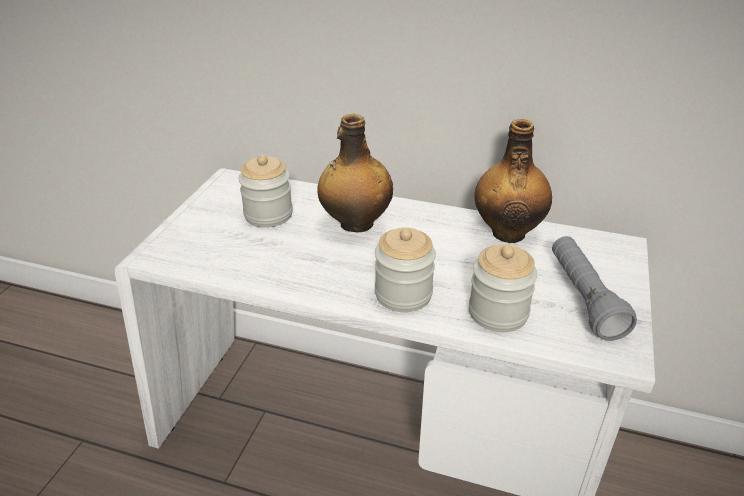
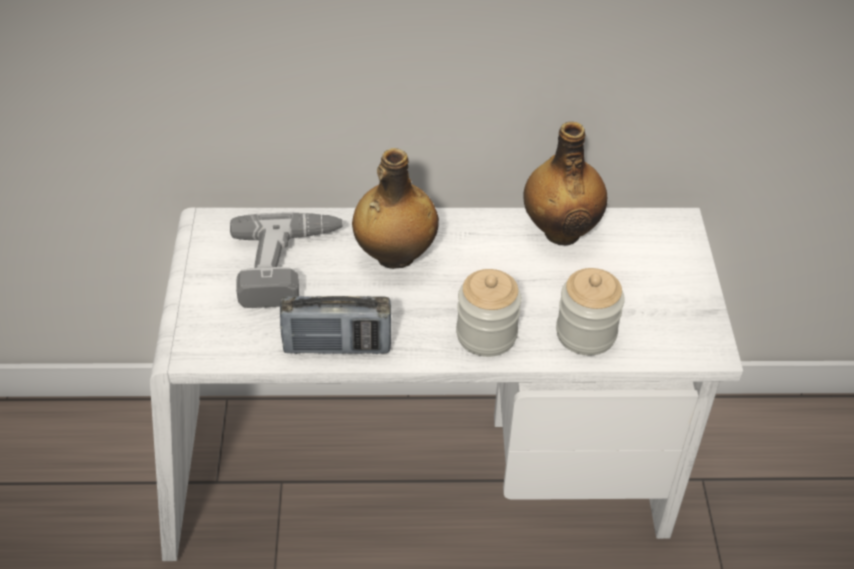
camera: 20 degrees left, 10 degrees up
(268, 215) = (289, 266): jar -> power drill
(269, 276) = (337, 347): none -> radio
(583, 298) = (659, 297): grey flashlight -> none

